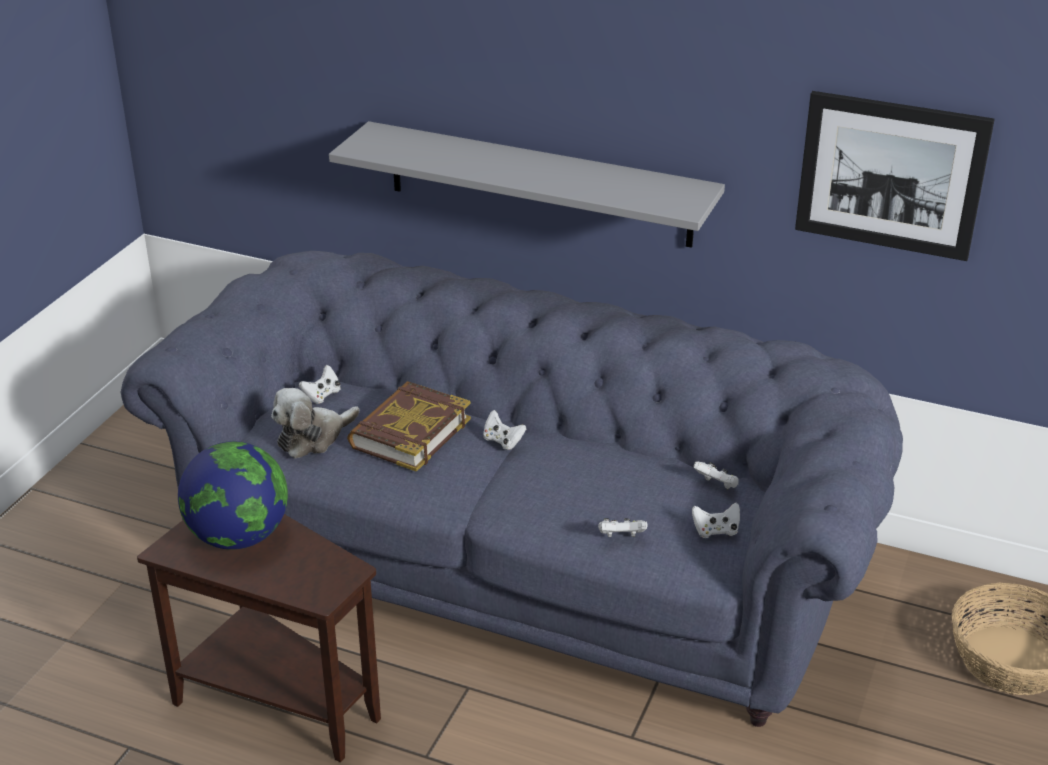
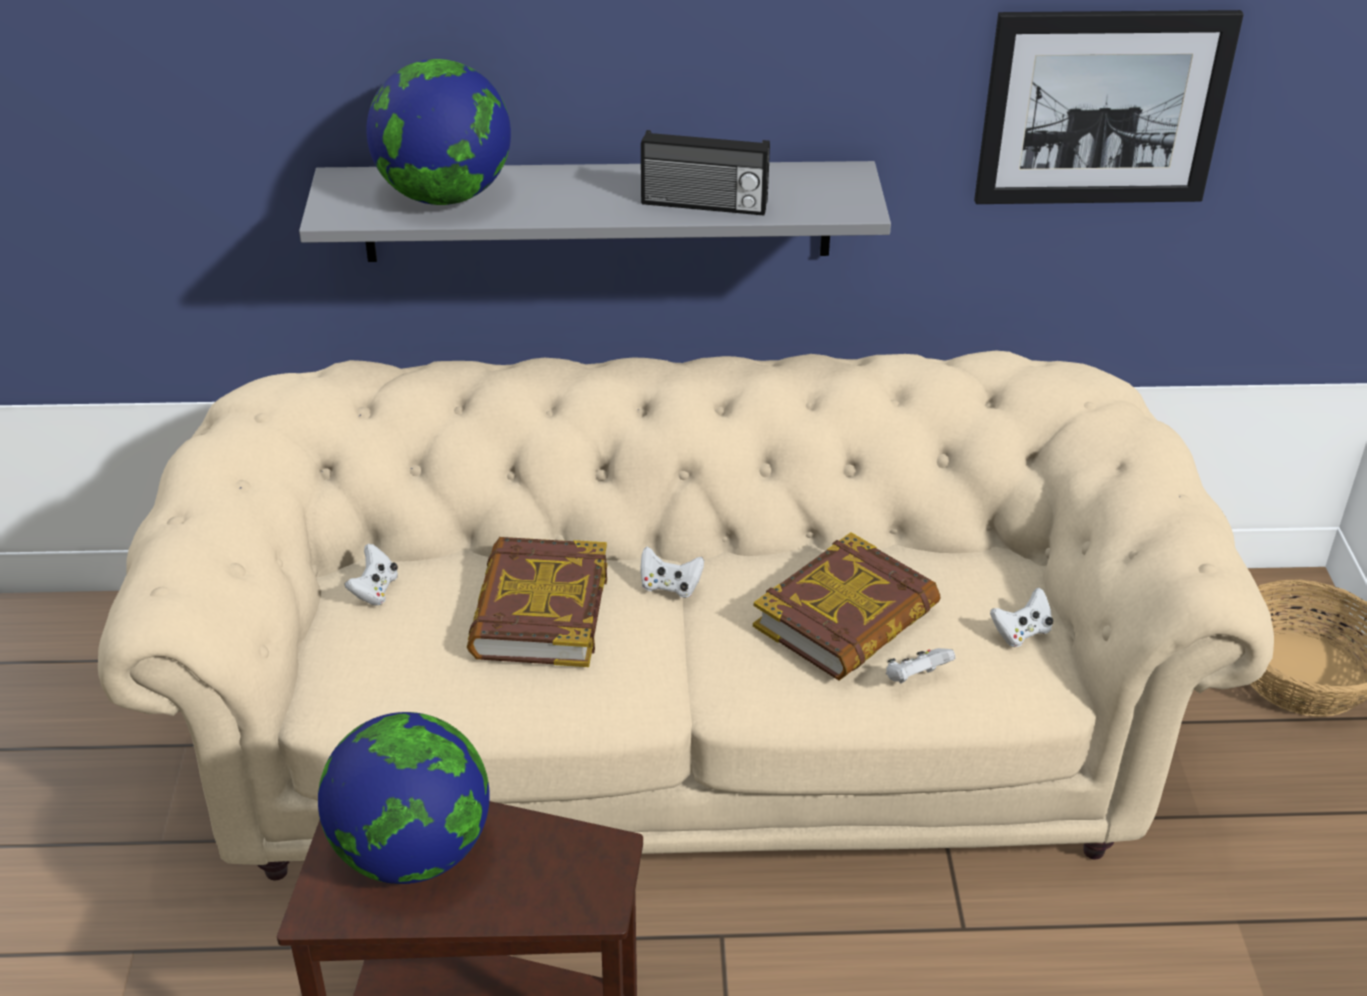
camera: 25 degrees left, 5 degrees up
(313, 437) = (404, 659): plush toy -> none
(429, 151) = (445, 196): none -> globe
(522, 564) = (681, 735): blue sofa -> beige sofa
(584, 187) = (704, 205): none -> radio
(601, 489) = (847, 618): none -> book
(717, 485) = (977, 568): white game controller -> none

